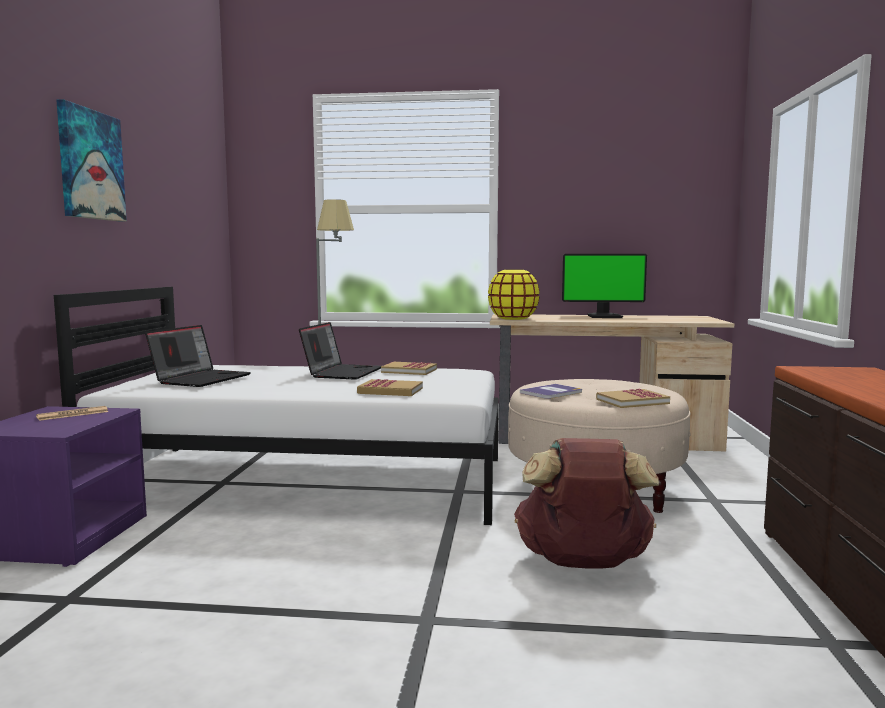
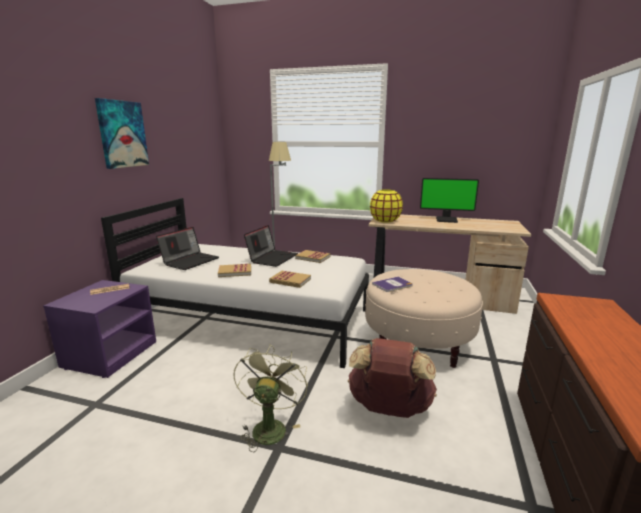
camera: 10 degrees right, 10 degrees up
(400, 598) = (269, 426): none -> green fan
(632, 401) = (441, 299): book -> book (235, 272)

